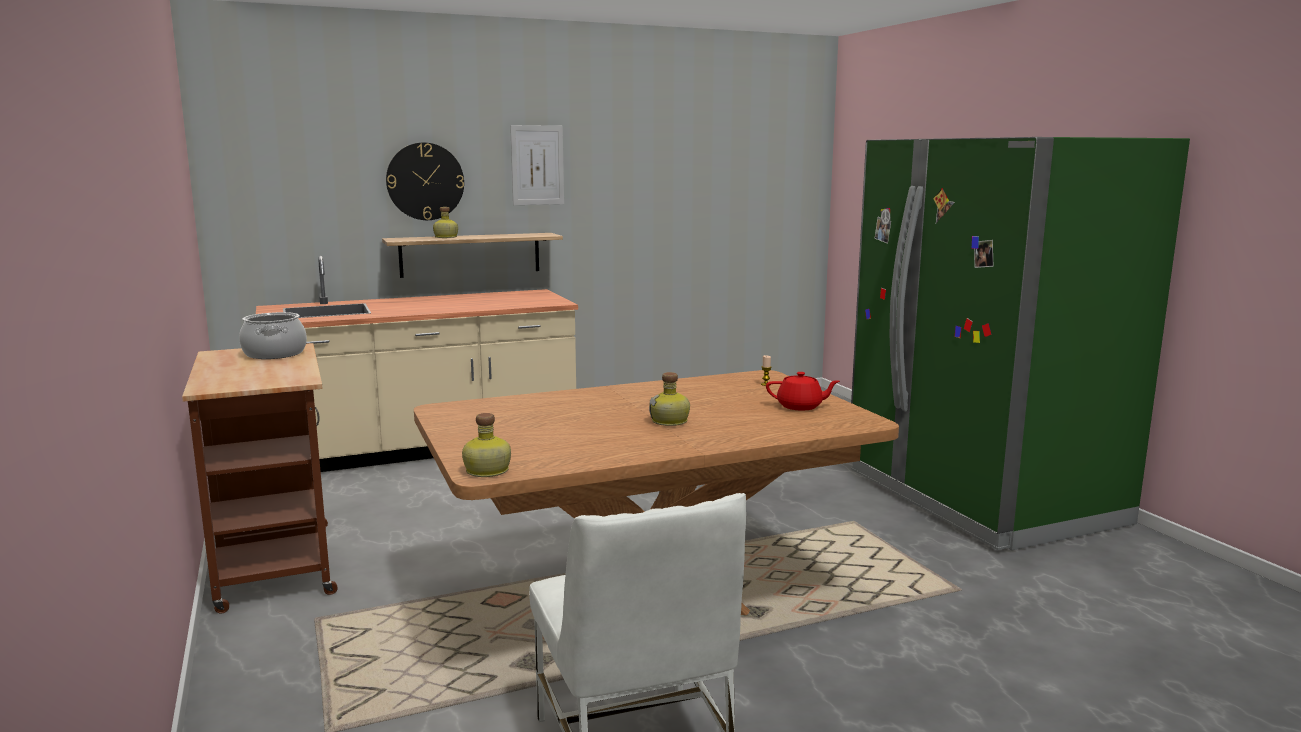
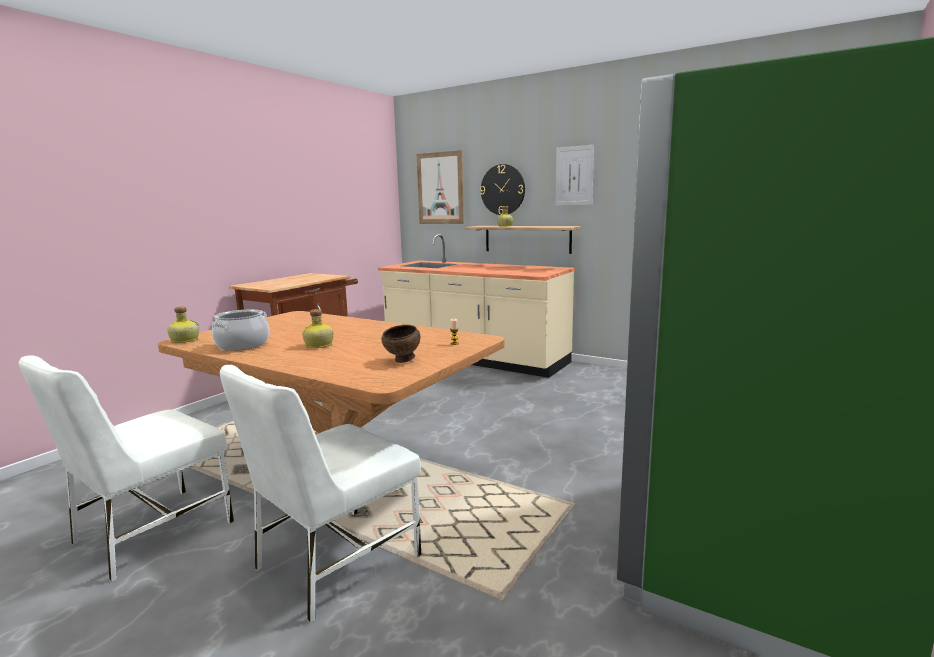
camera: 55 degrees right, 0 degrees up
(274, 354) = (318, 277): cooking pot -> cooking pot (242, 345)
(298, 176) = (440, 188): none -> picture
(800, 406) = (403, 361): red teapot -> brown bowl
(836, 646) = (334, 562): none -> white chair

